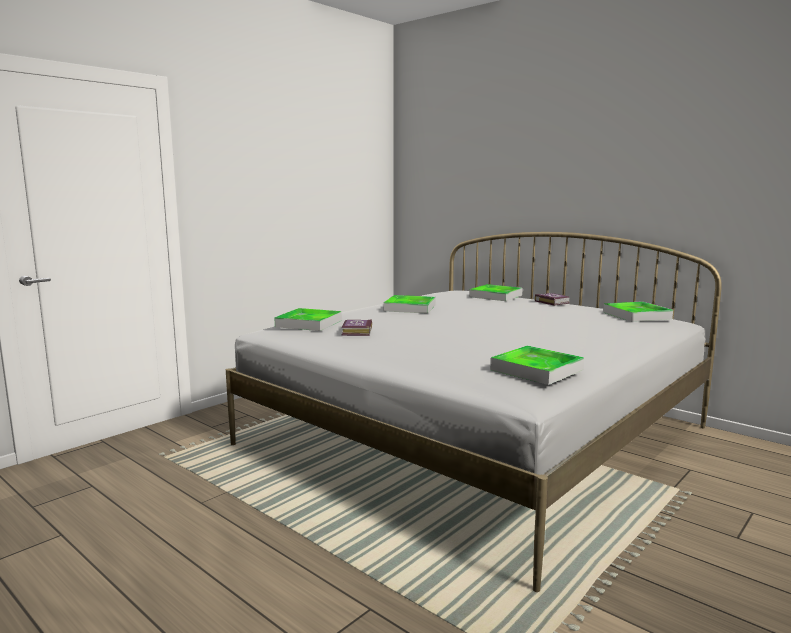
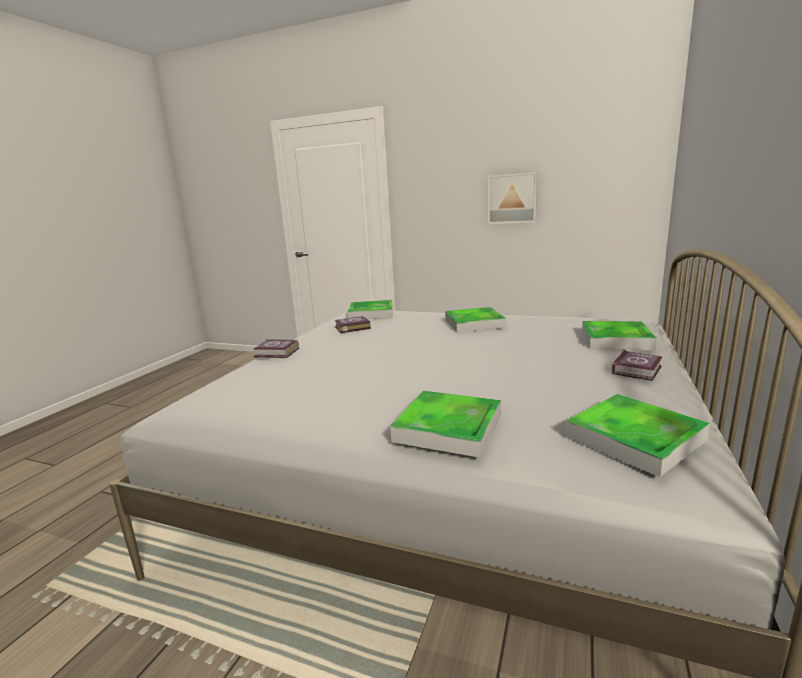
camera: 70 degrees right, 5 degrees up
(300, 200) = (512, 198): none -> picture
(404, 355) = (277, 353): none -> book
(536, 370) = (232, 403): tray -> tray (448, 428)

